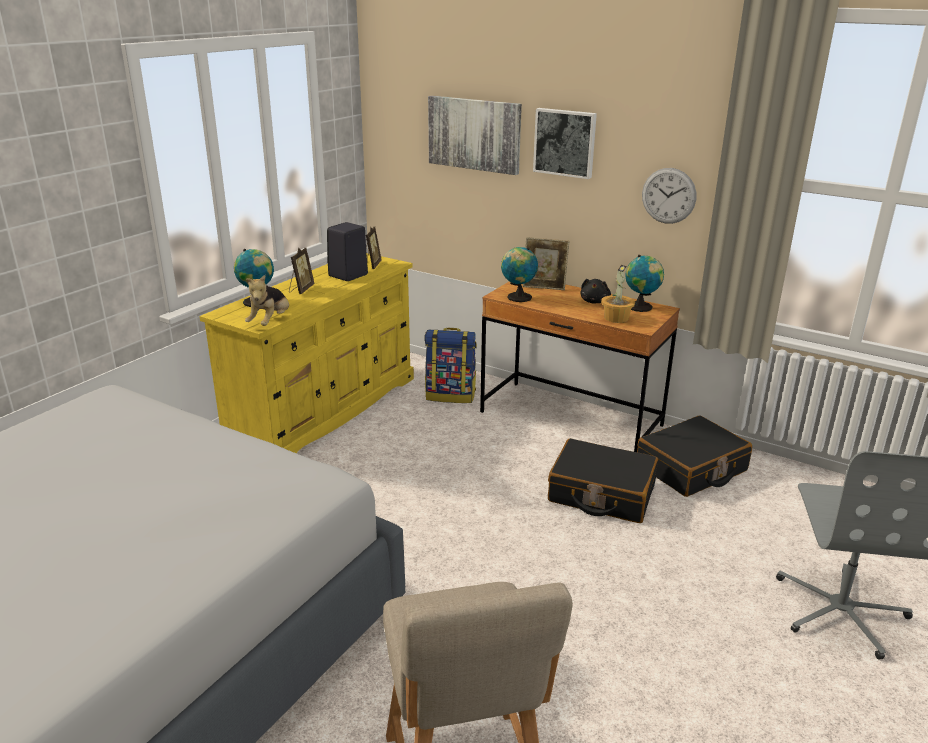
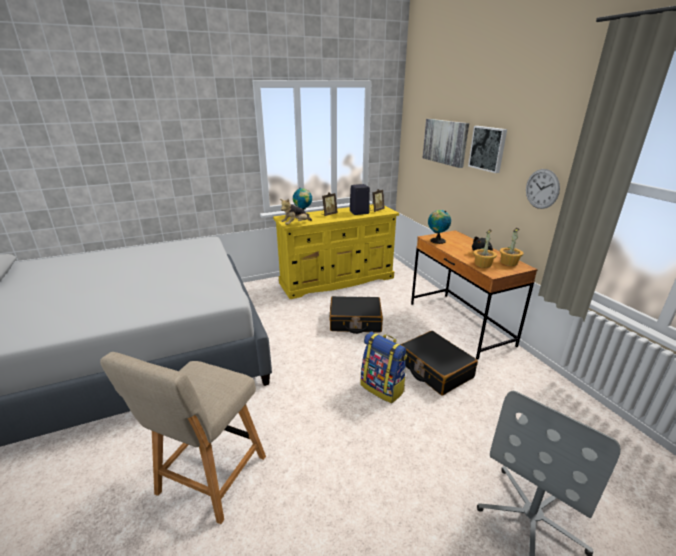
camera: 35 degrees right, 0 degrees up
(451, 395) = (404, 291): backpack -> backpack (383, 388)
(544, 288) = (460, 239): picture frame -> none
(641, 307) = (509, 262): globe -> potted plant
(691, 468) = (511, 378): black suitcase -> black suitcase (355, 321)

